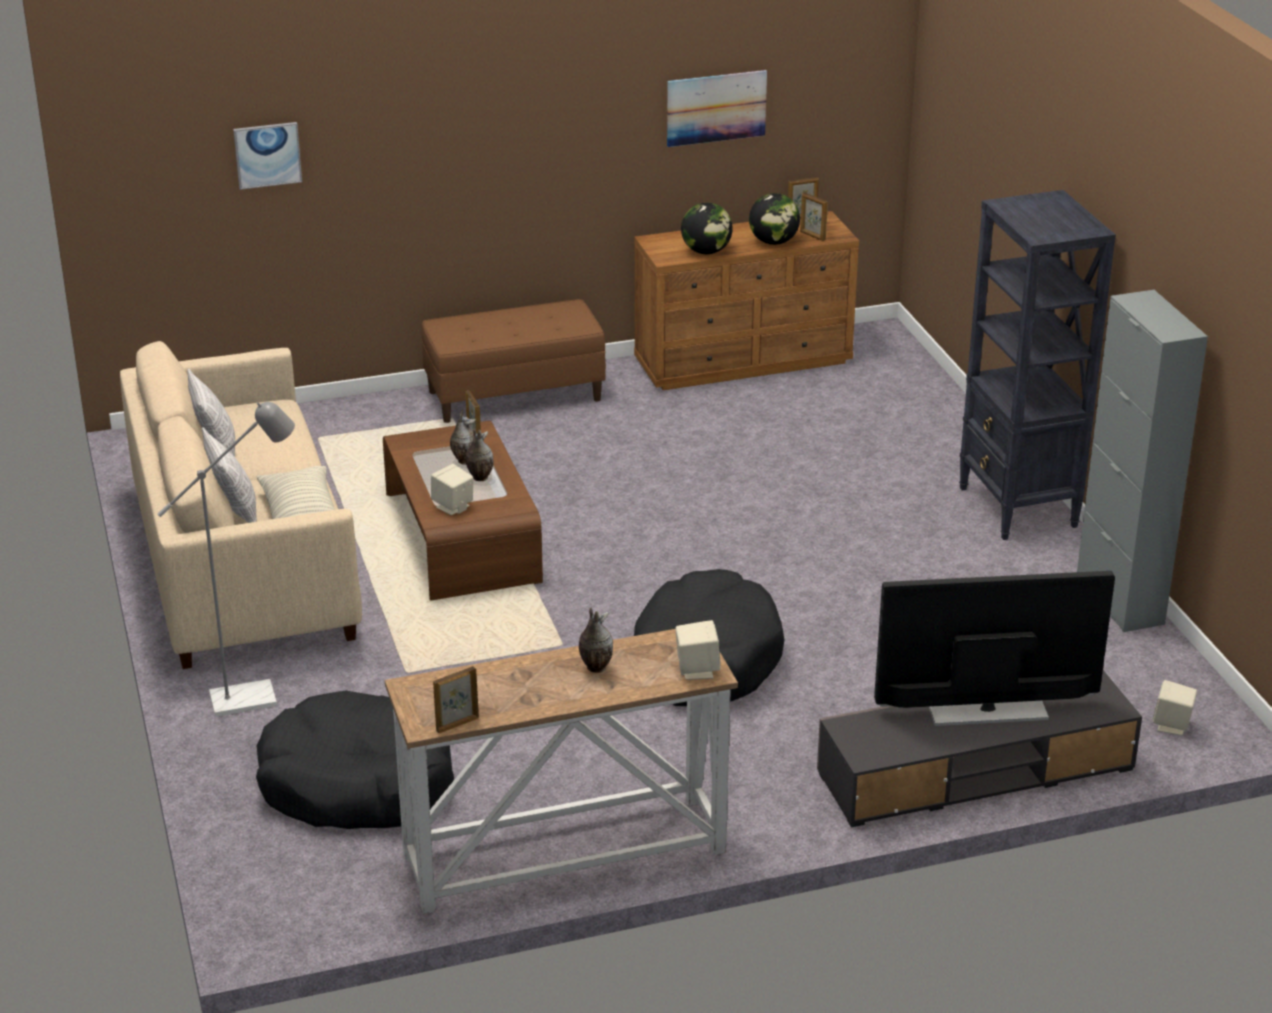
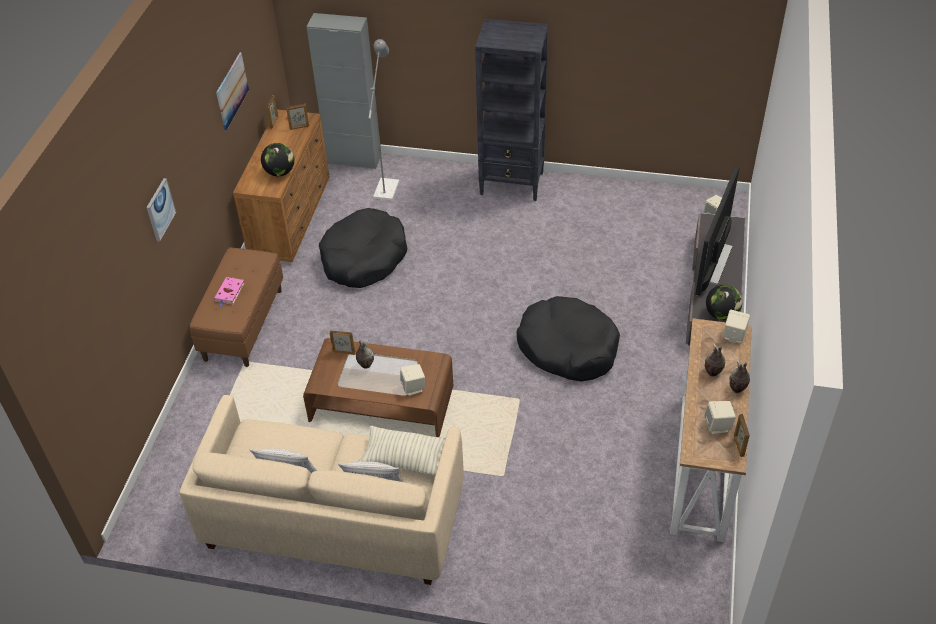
camera: 60 degrees left, 15 degrees up
(256, 697) = (483, 556): grey floor lamp -> grey floor lamp (387, 185)
(267, 155) = (109, 300): picture -> picture (160, 209)
(358, 783) = (595, 533): black dog bed -> black dog bed (364, 258)
(479, 477) = (389, 365): vase -> vase (736, 389)
(485, 696) = (718, 426): none -> beige speaker
(500, 325) = (229, 293): none -> pink book
(773, 242) = (293, 143): globe -> globe (721, 314)
(1119, 601) = (611, 187): grey cabinet -> grey cabinet (354, 159)

